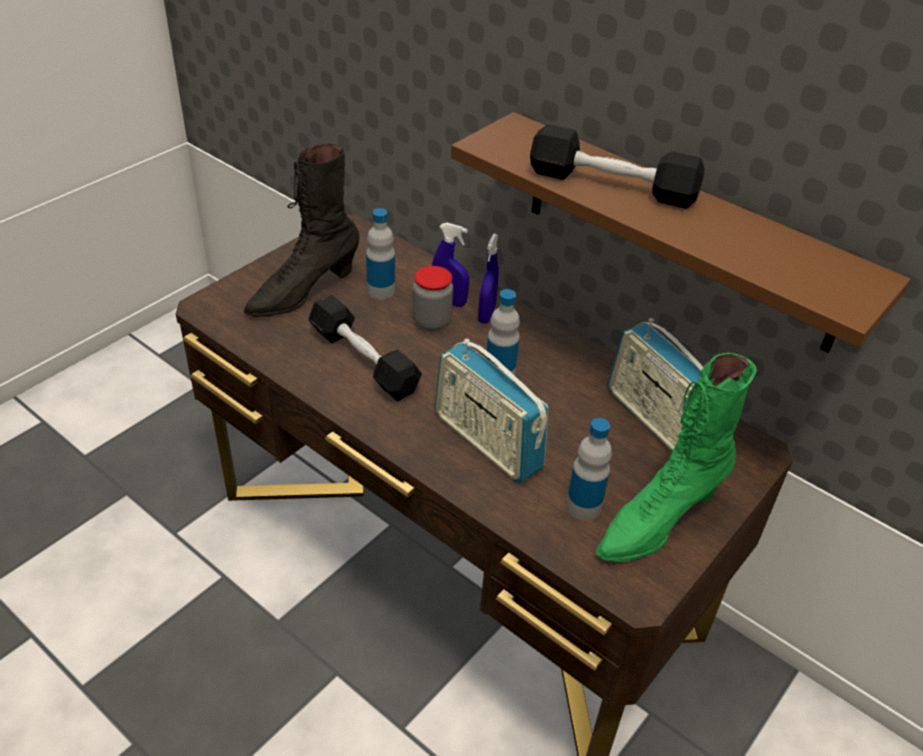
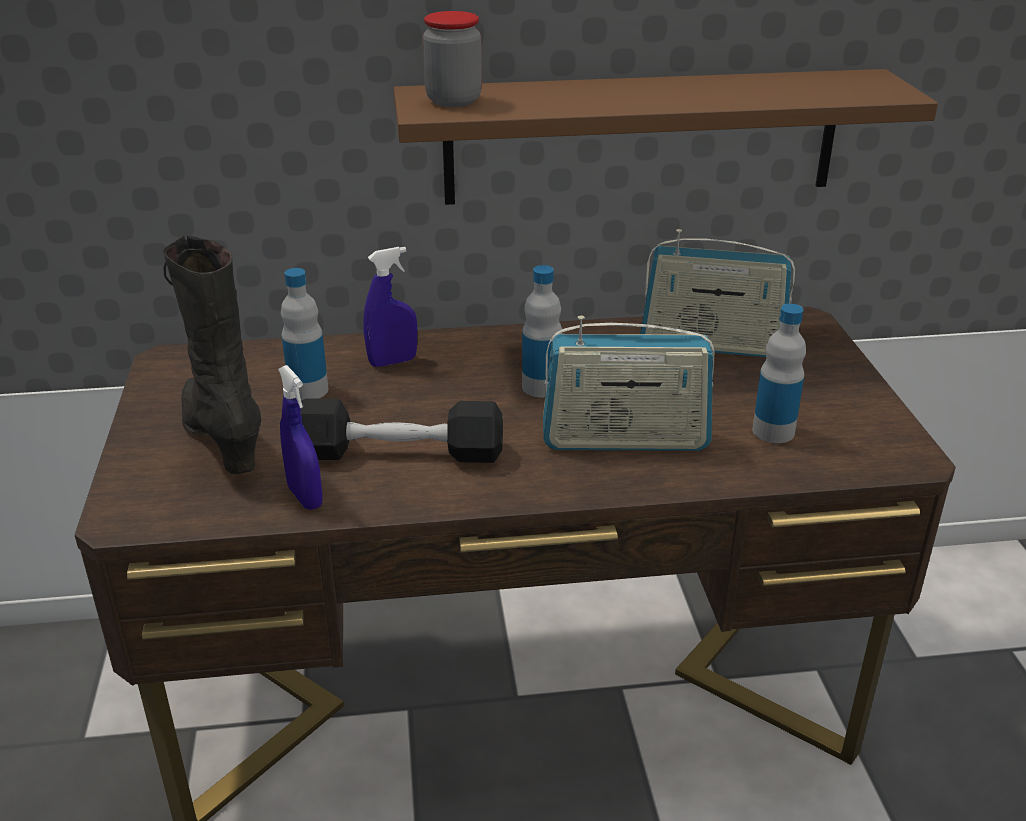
camera: 45 degrees left, 10 degrees down
(303, 292) = (223, 438): black boot -> black boot turned 150 degrees clockwise
(431, 321) = (406, 385): jar -> jar (453, 101)
(486, 314) = (445, 352): blue spray bottle -> blue spray bottle (305, 497)
(612, 185) = (595, 96): black dumbbell -> none
(658, 521) = (833, 405): green boot -> none

